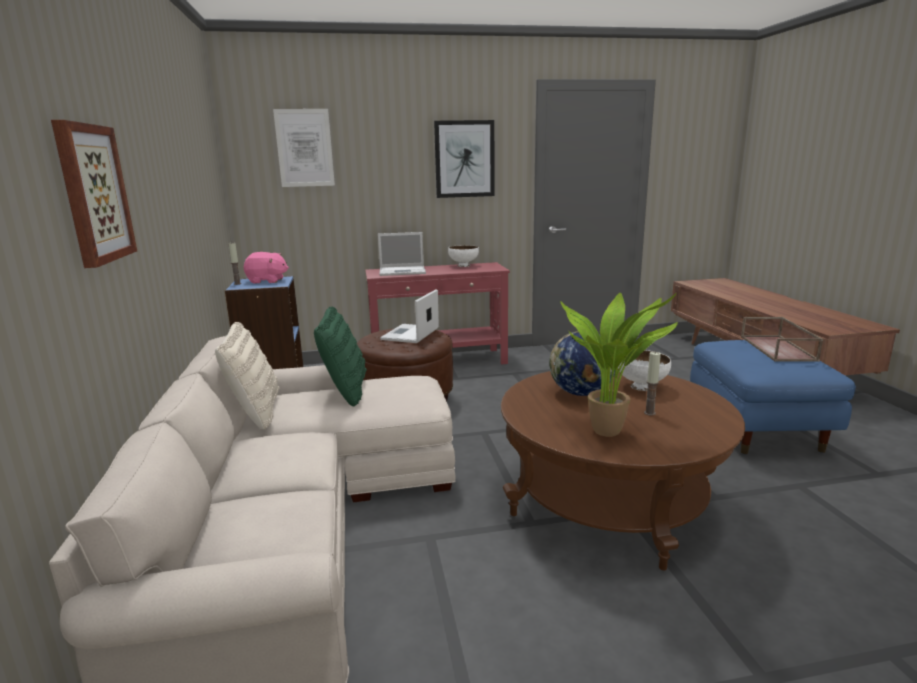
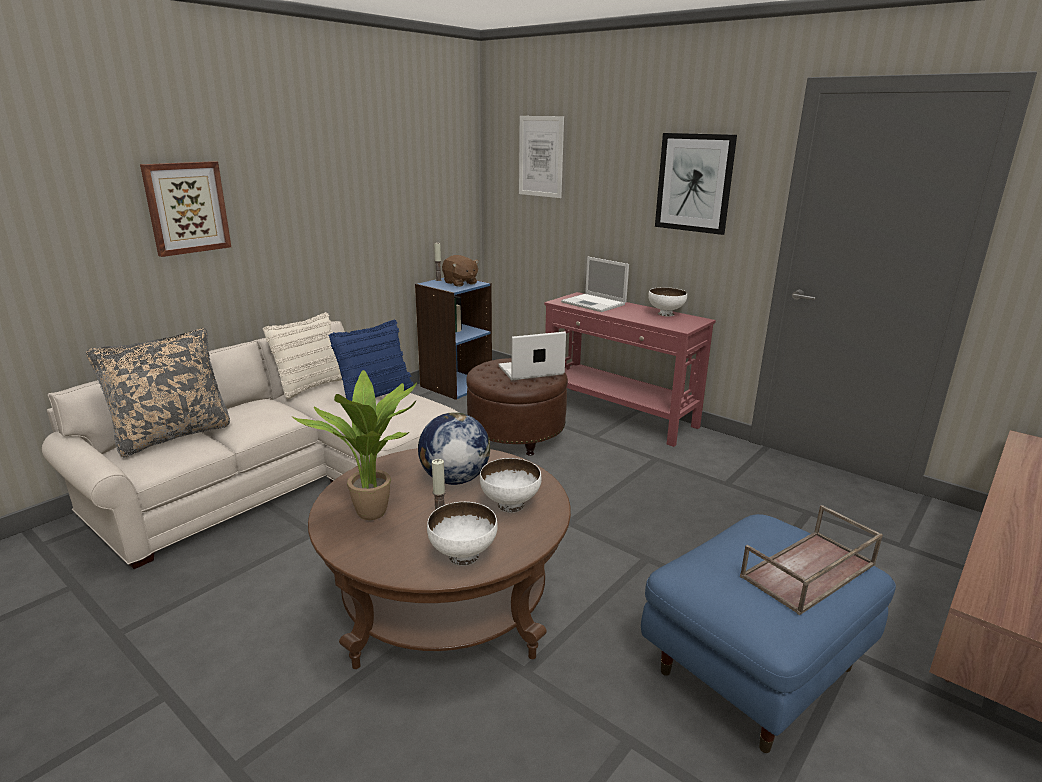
camera: 50 degrees right, 5 degrees up
(246, 510) = (175, 437): none -> grey pillow
(267, 281) = (460, 283): pink plush toy -> brown plush toy
(345, 391) = (375, 396): green pillow -> blue pillow
(702, 416) = (463, 555): none -> white bowl

